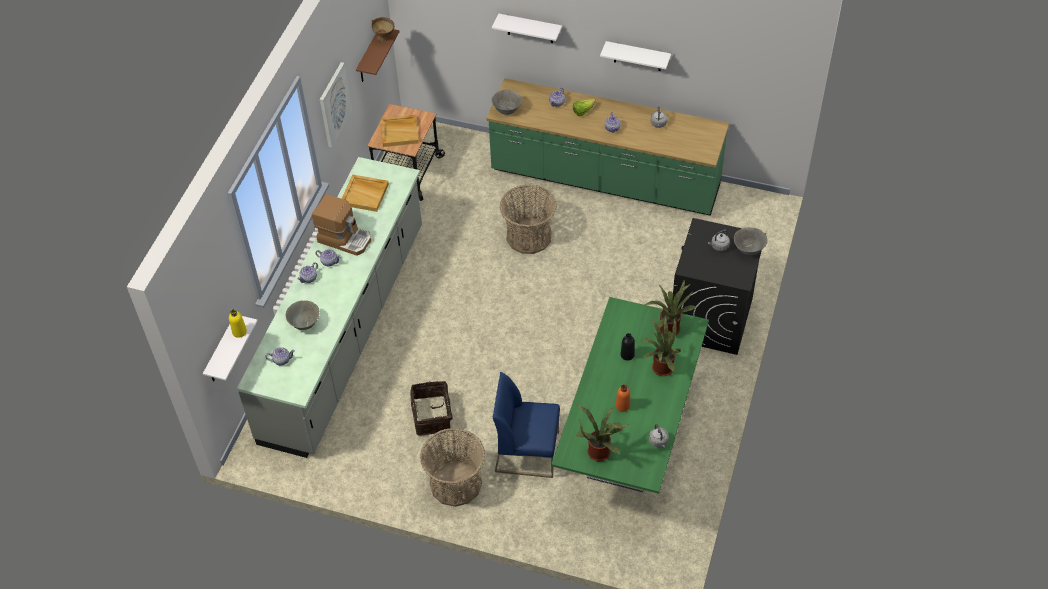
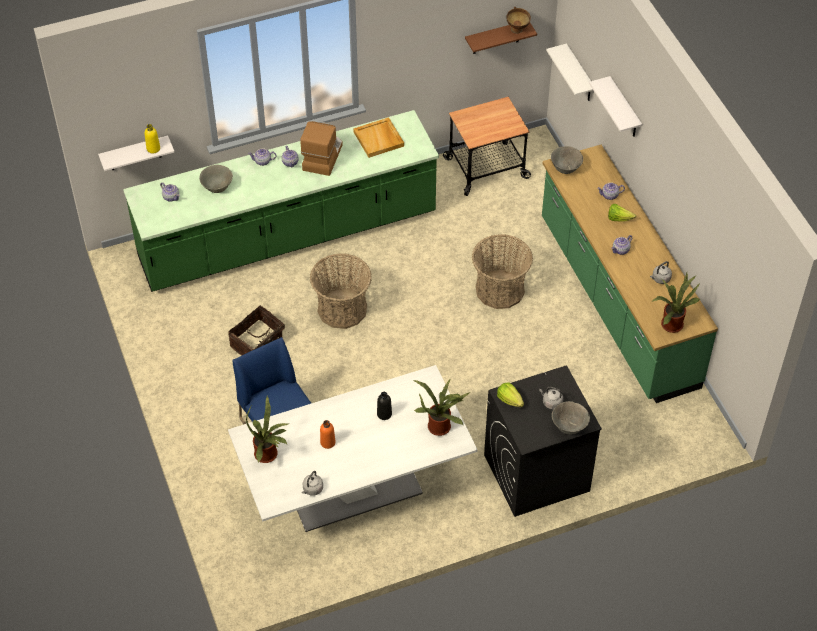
camera: 50 degrees right, 0 degrees up
(334, 104) = (411, 48): picture -> none
(345, 238) = (322, 156): coffee machine -> coffee machine turned 150 degrees counterclockwise
(345, 332) = (288, 237): grey counter -> green counter
(400, 132) = (484, 122): beige tray -> none
(455, 483) = (206, 399): basket -> basket (342, 309)
(629, 437) = (354, 489): green dining table -> white dining table
(637, 56) = (678, 201): white shelf -> white shelf (579, 75)
(660, 368) = (391, 445): potted plant -> potted plant (670, 323)
(695, 268) = (509, 400): none -> lettuce

